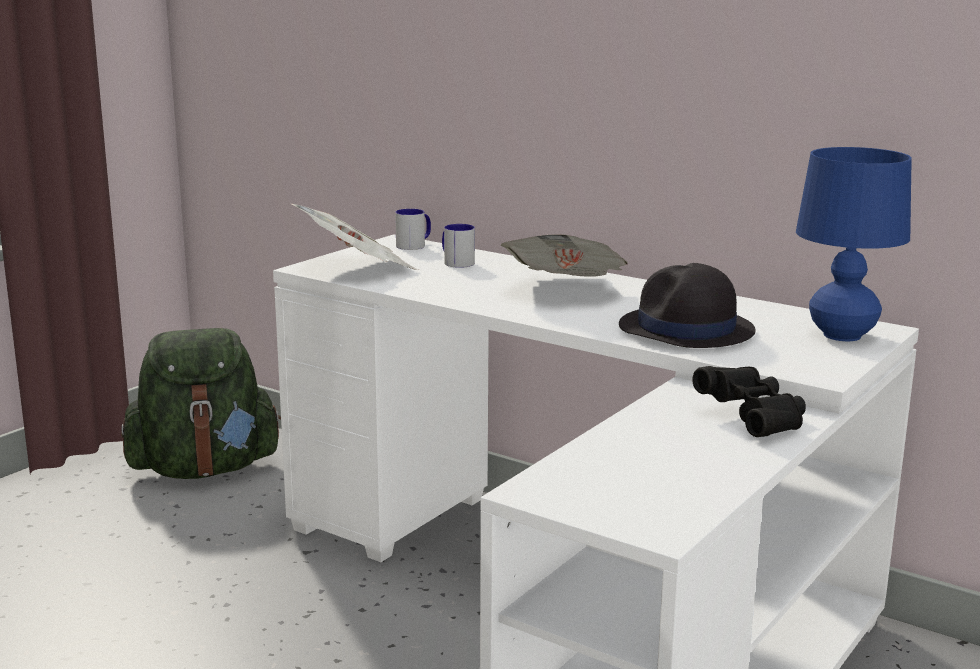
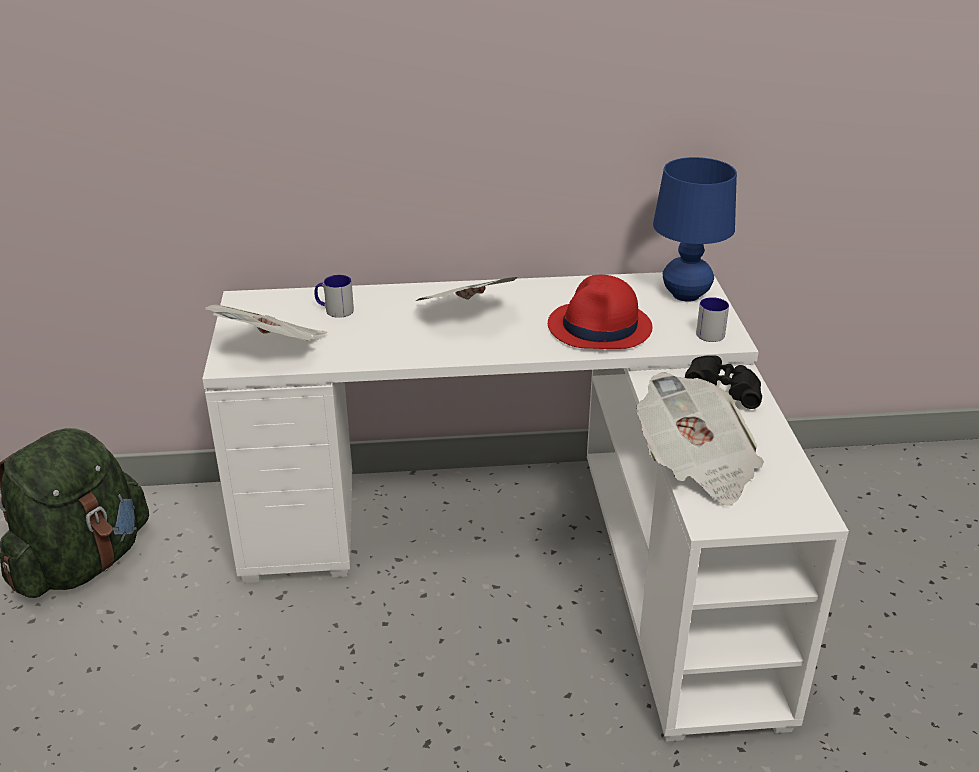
camera: 40 degrees left, 15 degrees up
(414, 245) = (267, 300): mug -> mug (709, 331)
(602, 454) = (697, 466): none -> newspaper
(686, 330) = (600, 327): black hat -> red hat

